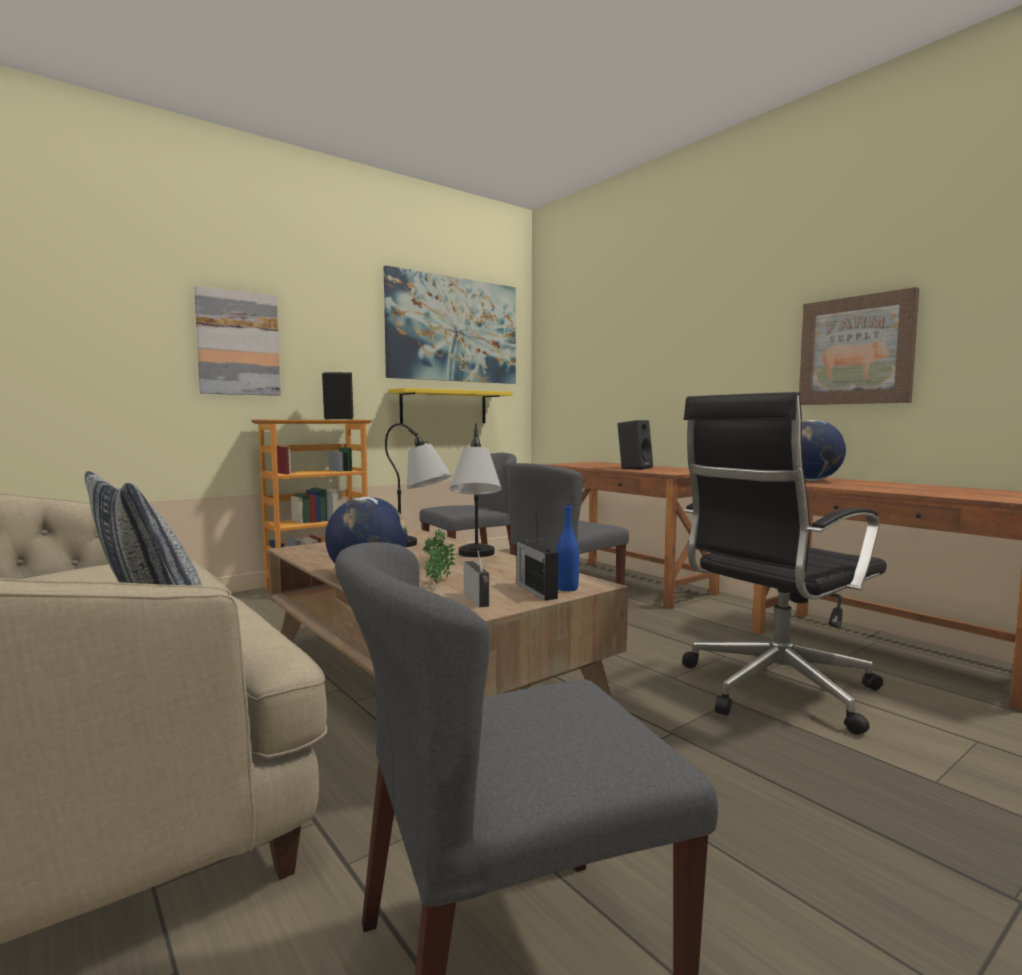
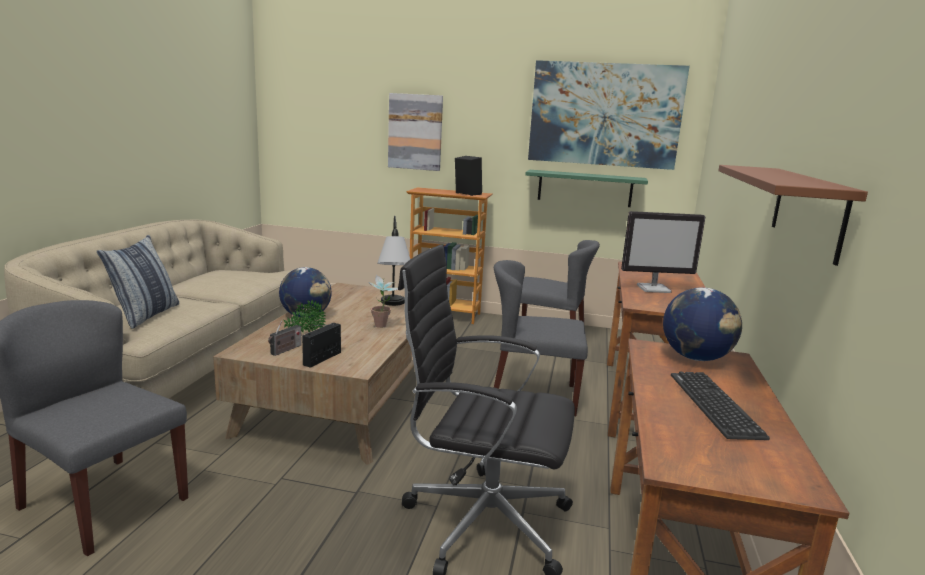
camera: 50 degrees right, 10 degrees up
(444, 407) = (584, 188): yellow shelf -> green shelf
(475, 558) = (382, 327): table lamp -> potted plant
(567, 588) = (337, 365): blue bottle -> none
(634, 468) = (654, 289): black speaker -> monitor
(856, 350) = (807, 210): picture -> brown shelf
(908, 487) = (714, 405): none -> keyboard

